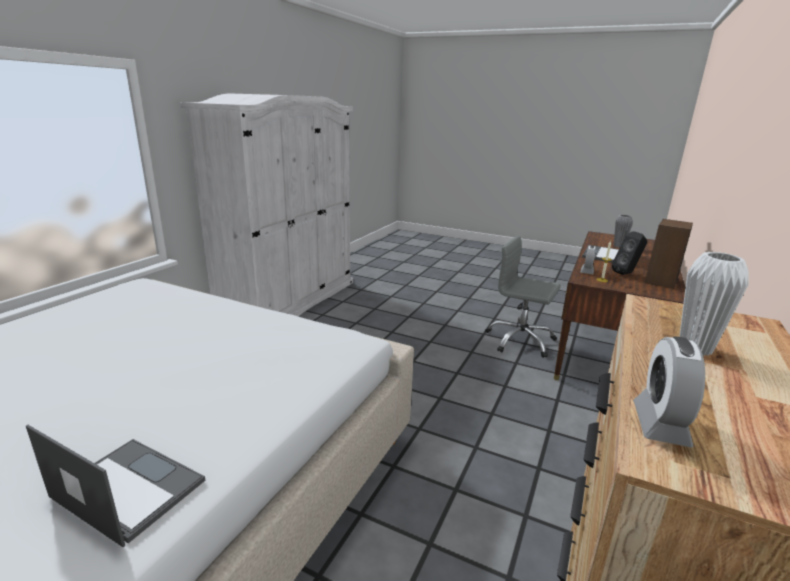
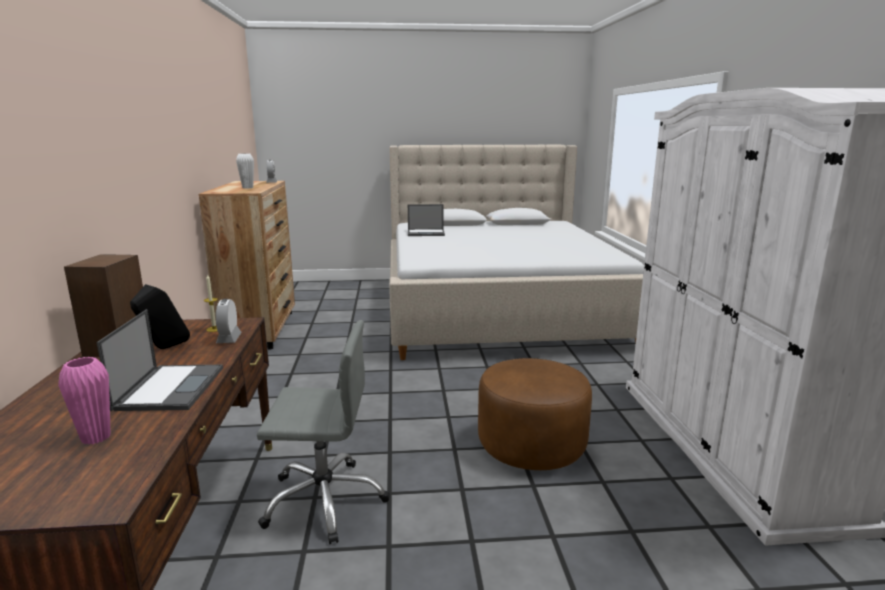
camera: 150 degrees right, 5 degrees down
(383, 330) = (531, 445): none -> brown ottoman
(618, 246) = (96, 437): grey vase -> pink vase

